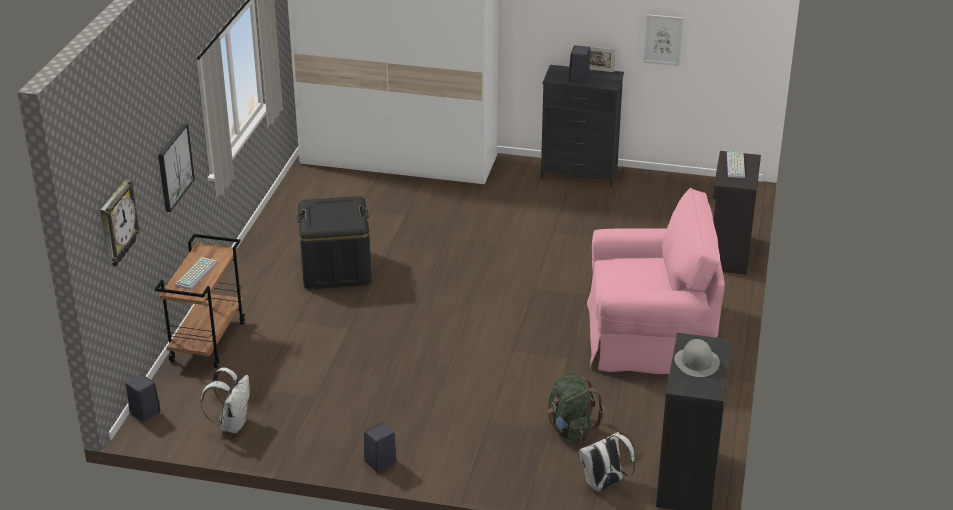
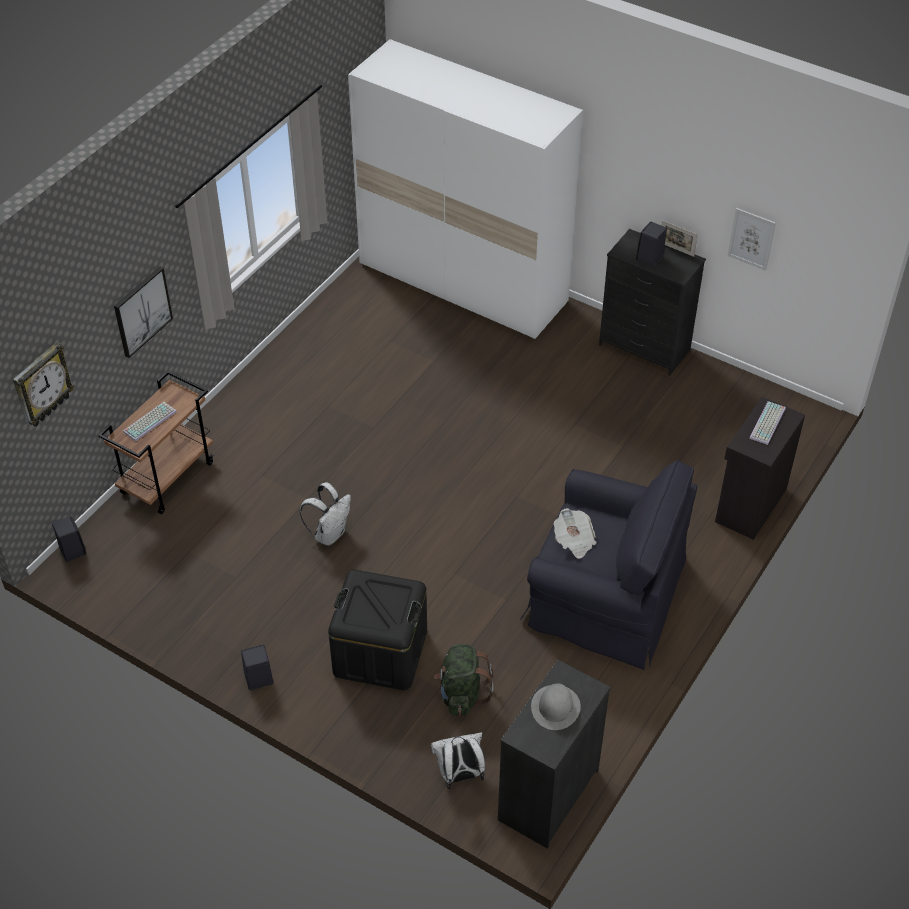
camera: 20 degrees right, 15 degrees up
(232, 424) = (144, 588): white backpack -> white backpack (329, 534)
(336, 269) = (330, 417): black storage box -> black storage box (380, 652)
(622, 278) = (574, 541): none -> newspaper
(649, 336) = (604, 595): pink armchair -> black armchair

